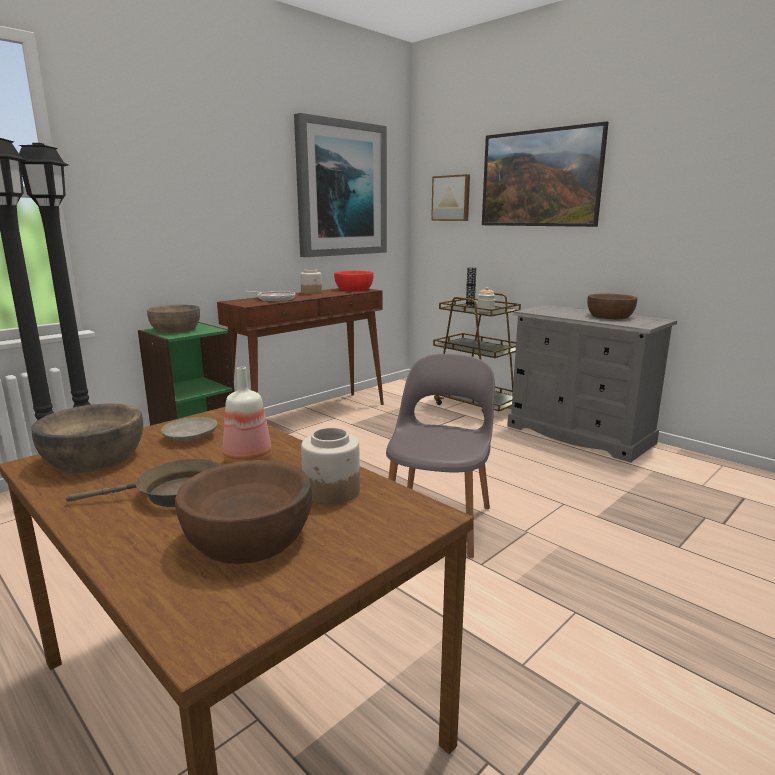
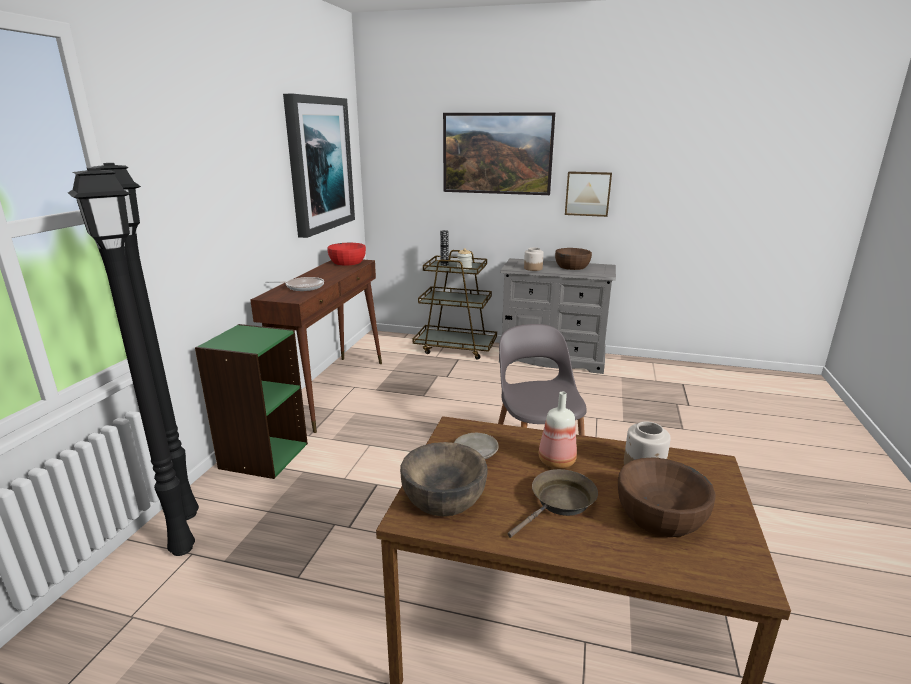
camera: 30 degrees left, 5 degrees up
(175, 329) = (237, 339): brown bowl -> none
(311, 292) = (318, 272): jar -> jar (533, 268)
(451, 198) = (408, 166): picture -> picture (588, 193)

